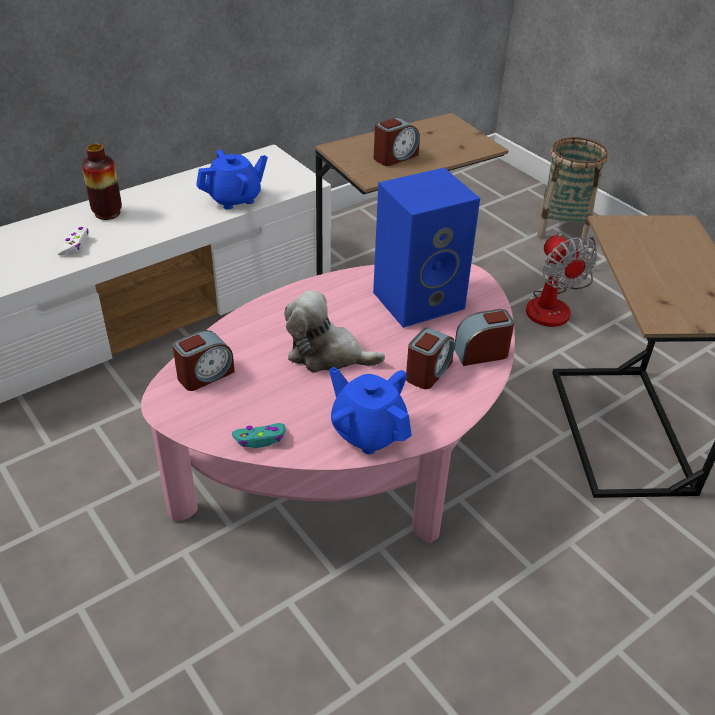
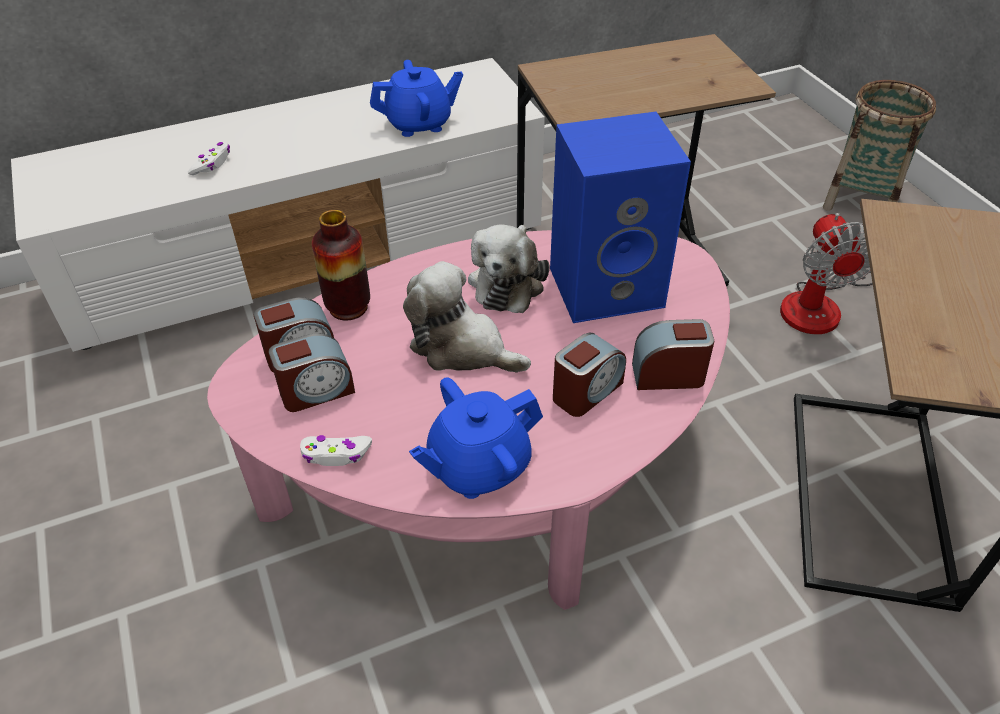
camera: 15 degrees right, 5 degrees up
(107, 213) = (264, 127): vase -> vase (348, 307)
(260, 439) = (336, 454): turquoise game controller -> white game controller
(345, 305) = (508, 281): none -> plush toy
(368, 432) = (478, 466): blue teapot -> blue teapot turned 90 degrees counterclockwise
(395, 157) = (616, 89): alarm clock -> alarm clock (316, 391)

